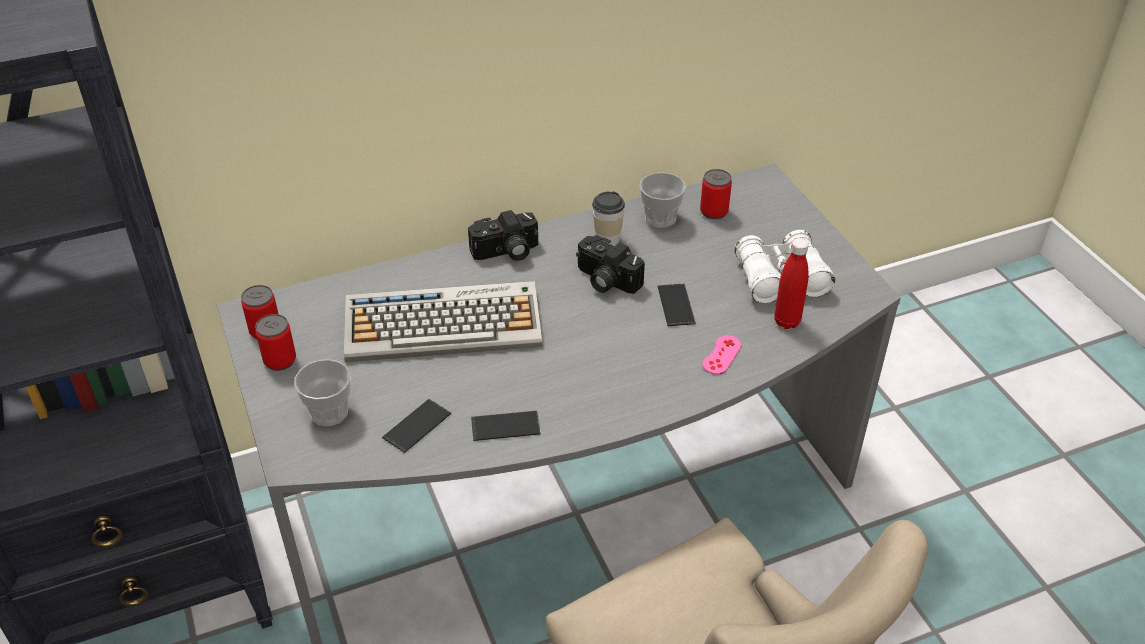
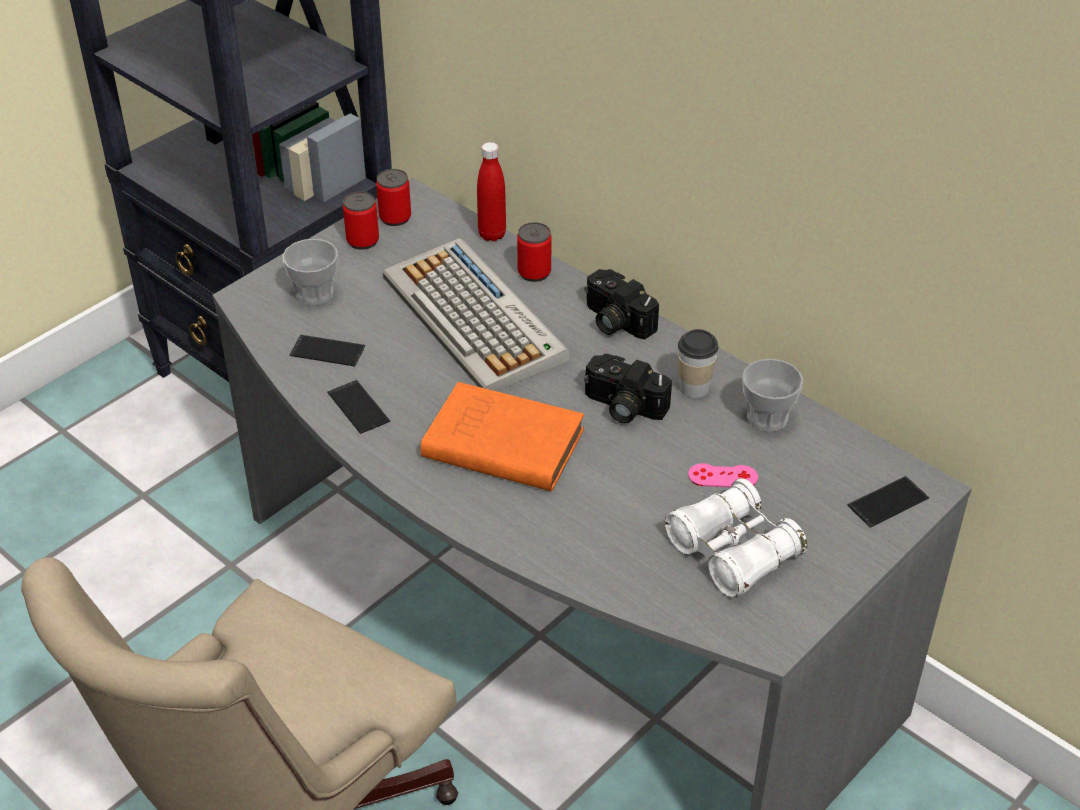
camera: 65 degrees right, 0 degrees up
(603, 356) = (499, 443): none -> orange book
(605, 280) = (622, 407): camera -> camera turned 75 degrees counterclockwise
(676, 305) = (620, 474): phone -> phone (888, 502)
(714, 211) = (818, 458): can -> can (534, 272)
(721, 355) = (560, 535): pink game controller -> pink game controller (723, 476)
(787, 321) = (656, 576): red bottle -> red bottle (492, 234)

